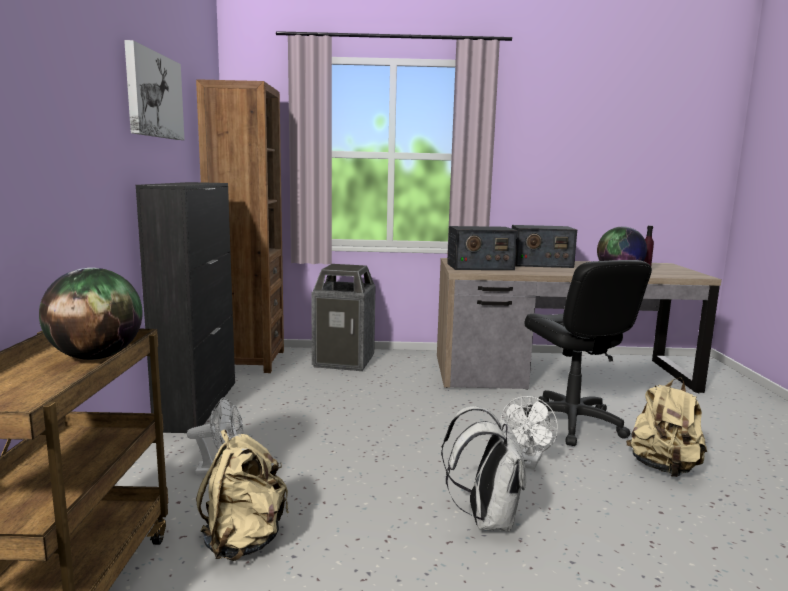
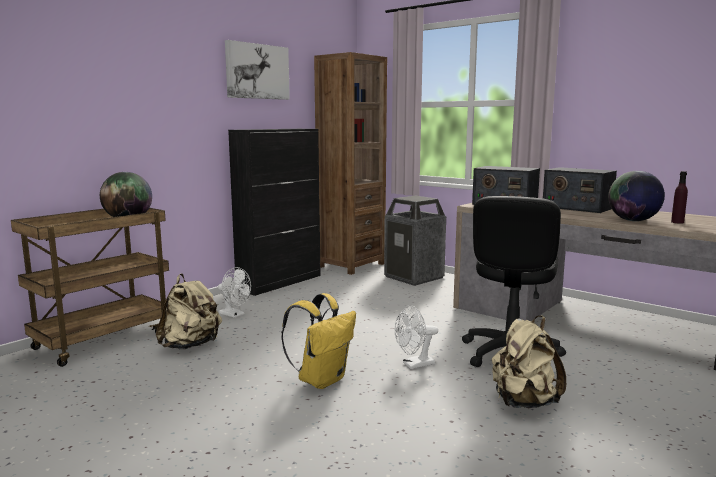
camera: 40 degrees right, 0 degrees up
(486, 519) = (322, 380): white backpack -> yellow backpack

